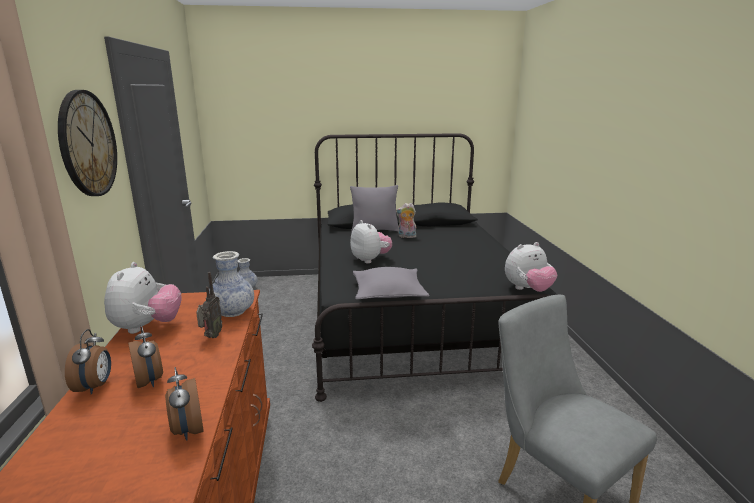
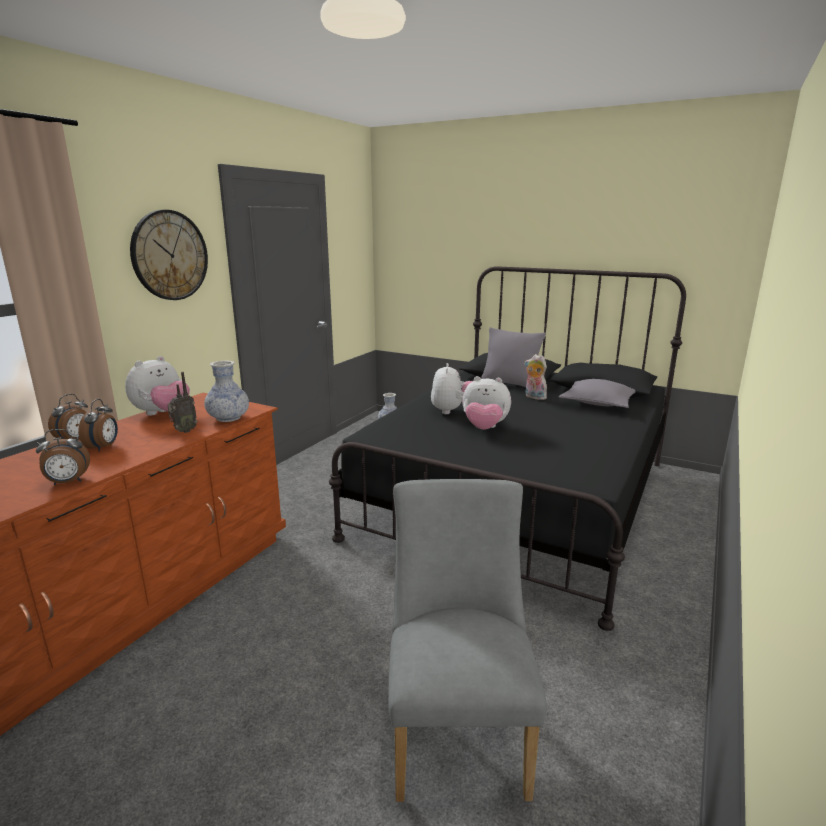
camera: 35 degrees right, 0 degrees up
(187, 430) = (68, 482): alarm clock -> alarm clock turned 120 degrees counterclockwise
(388, 292) = (415, 445): grey pillow -> grey pillow (598, 402)
(527, 290) = (579, 485): plush toy -> plush toy (484, 428)

